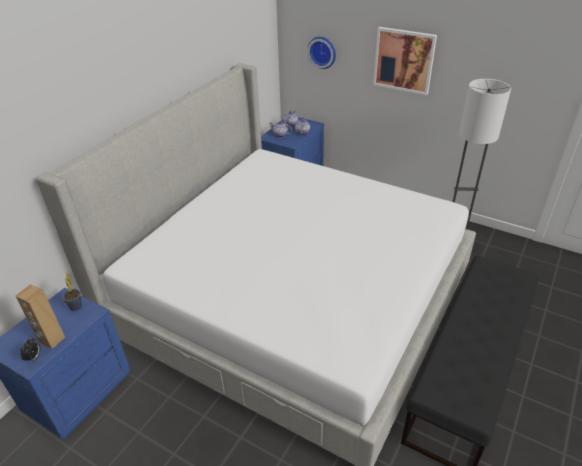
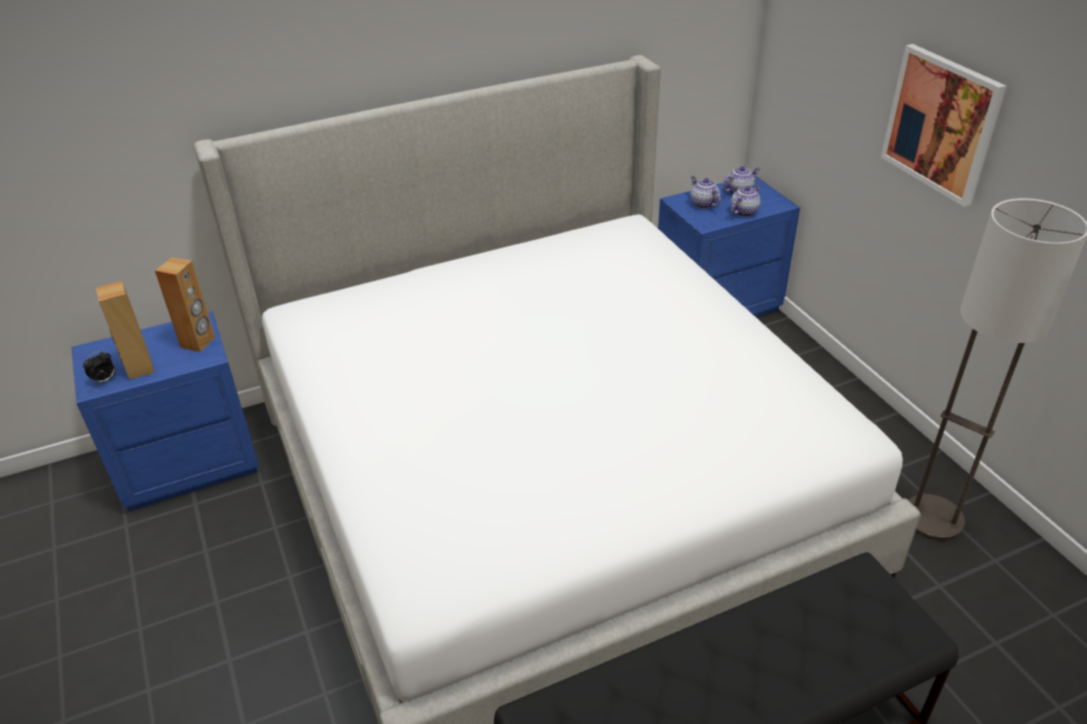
camera: 35 degrees right, 0 degrees up
(76, 308) = (198, 342): potted plant -> brown speaker
(323, 52) = (819, 71): wall clock -> none

